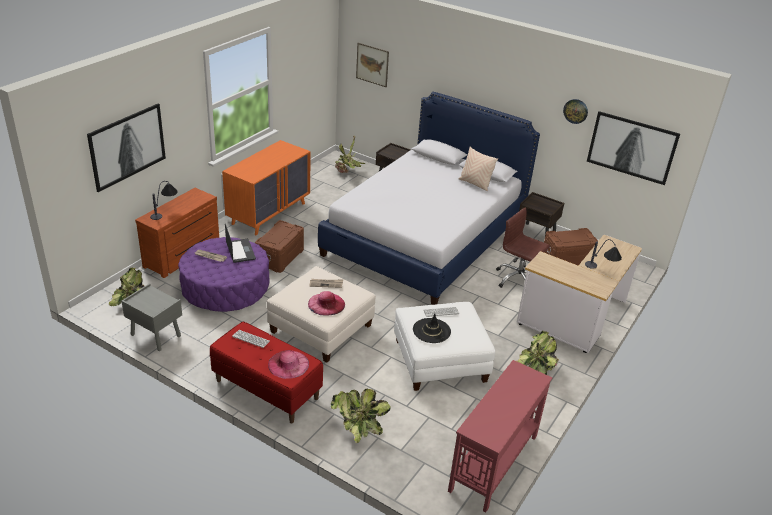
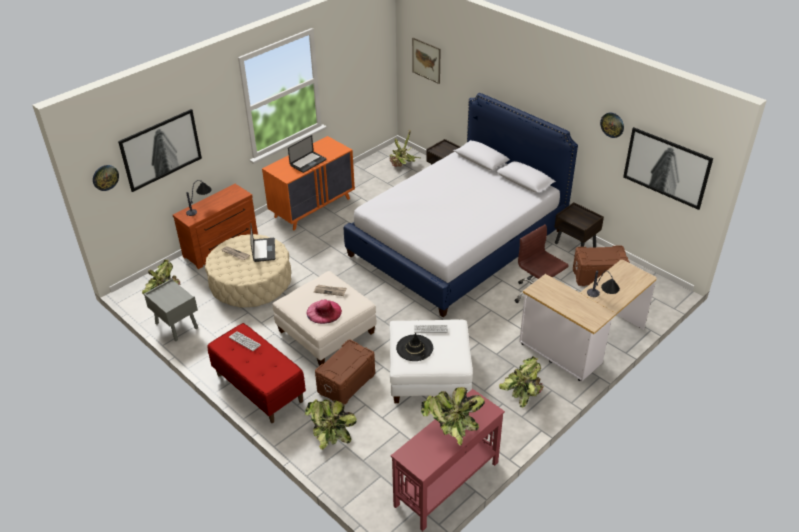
camera: 15 degrees right, 5 degrees up
(71, 175) = (105, 177): none -> wall clock
(225, 287) = (251, 282): purple ottoman -> beige ottoman
(269, 164) = (308, 163): none -> laptop
(279, 257) = (309, 255): brown storage box -> brown storage box (346, 382)
(288, 364) = (270, 369): pink hat -> none
(475, 184) = (507, 193): beige pillow -> none
(508, 399) = (452, 428): none -> potted plant

